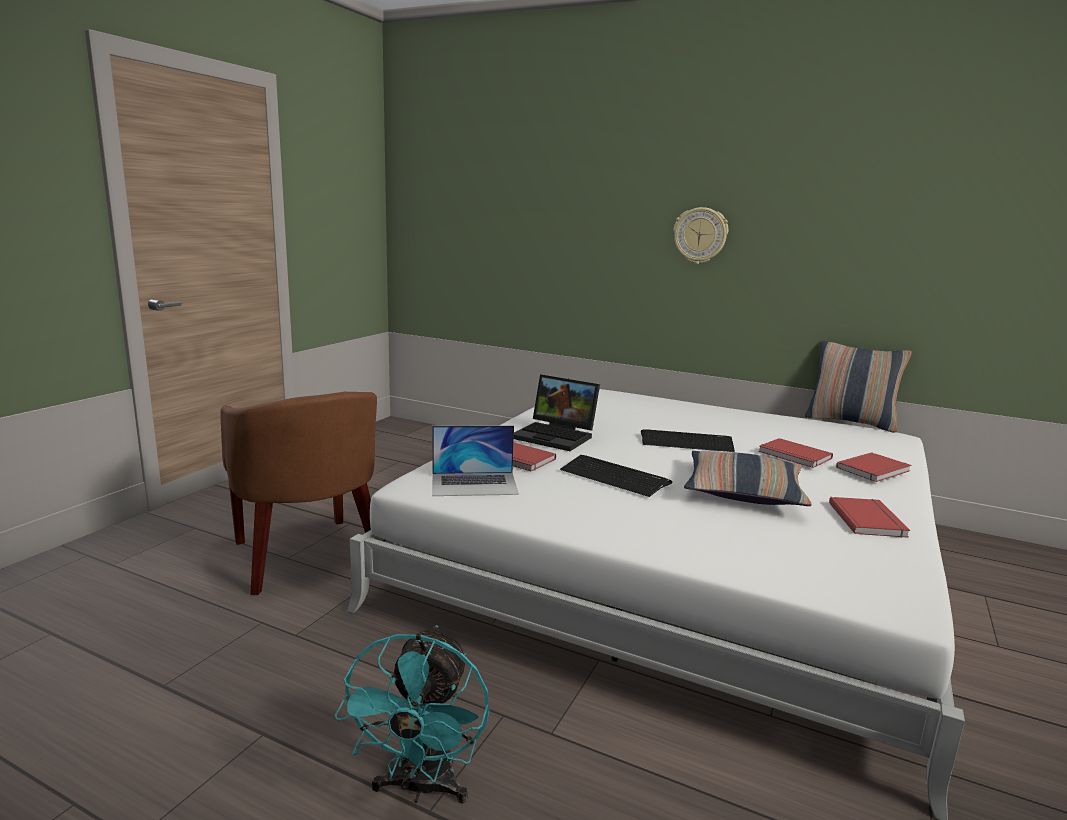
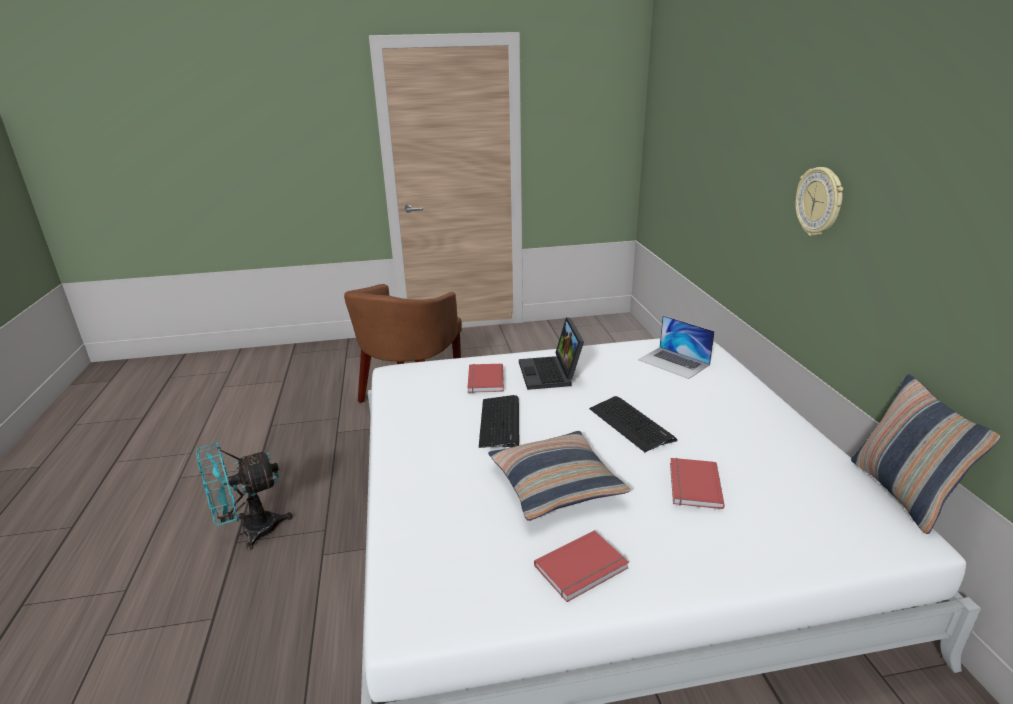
camera: 55 degrees right, 10 degrees up
(474, 484) = (422, 385): laptop -> laptop (674, 362)
(875, 470) = (735, 544): red book -> none

